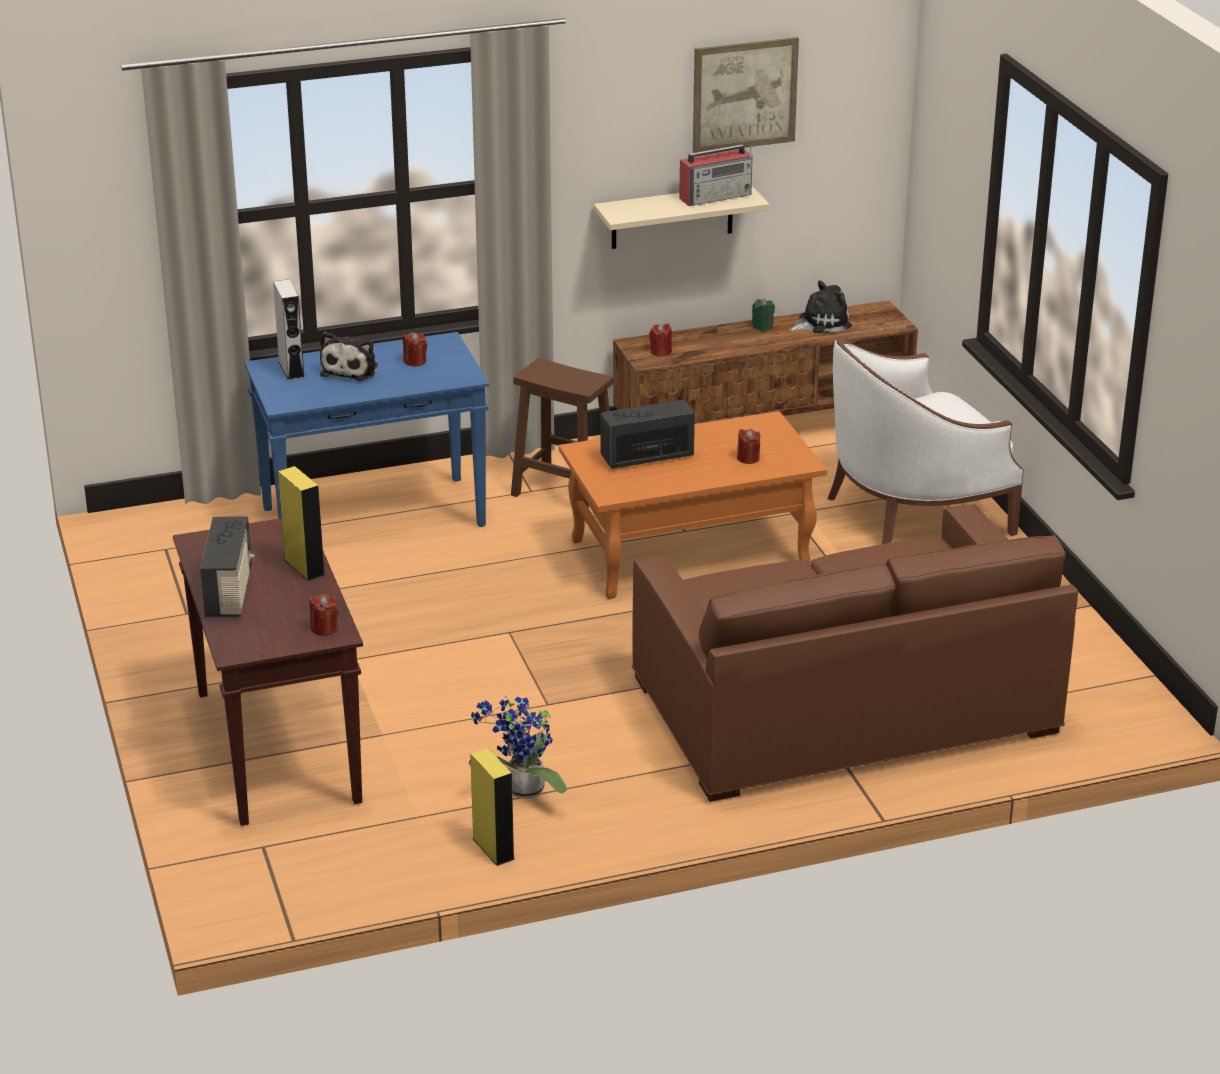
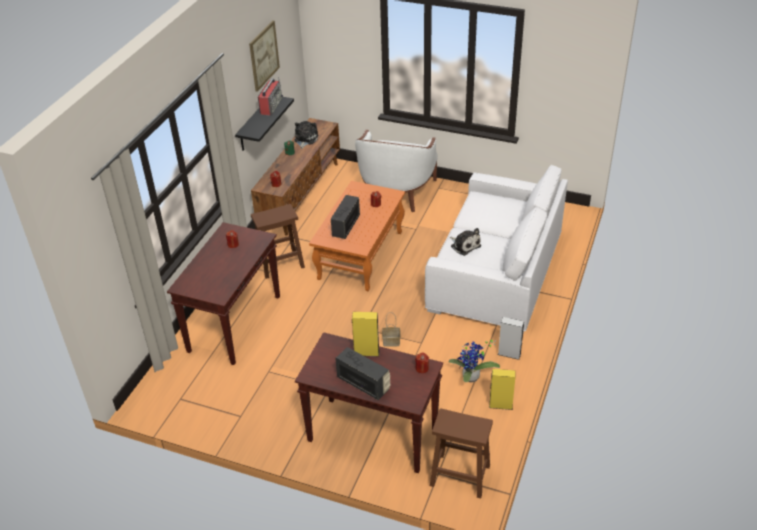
camera: 50 degrees left, 10 degrees up
(279, 869) = (459, 475): none -> brown stool
(291, 369) = (193, 281): grey speaker -> grey speaker (509, 354)
(351, 369) = (216, 264): plush toy -> plush toy (464, 245)
(375, 517) = (235, 323): blue console table -> brown console table
(512, 673) = (390, 342): none -> basket
(672, 217) = (255, 124): beige shelf -> black shelf
(843, 705) = (496, 271): brown sofa -> white sofa

